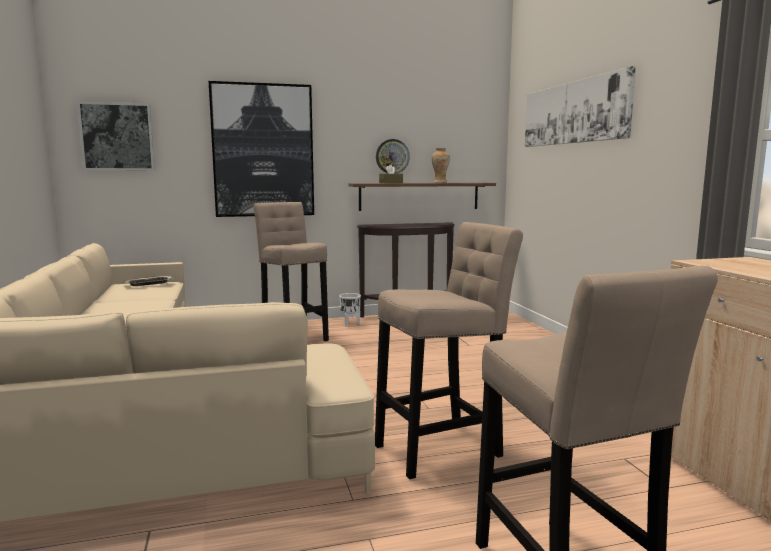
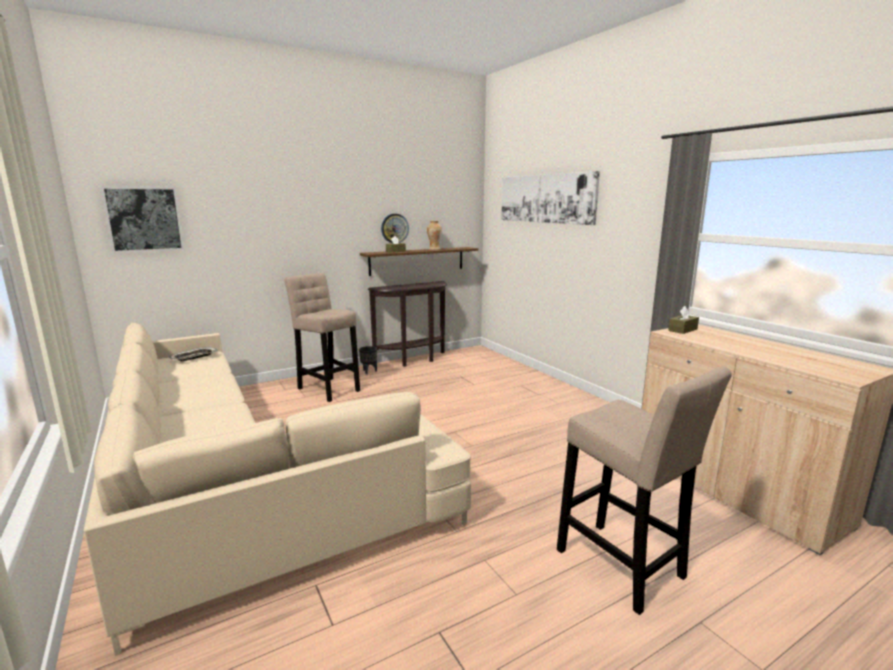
camera: 15 degrees left, 5 degrees up
(263, 151) = (284, 227): picture -> none
(350, 323) = (368, 372): white planter -> black planter
(443, 448) = (499, 478): beige stool -> none
(724, 261) = (682, 330): none -> brown tissue box

